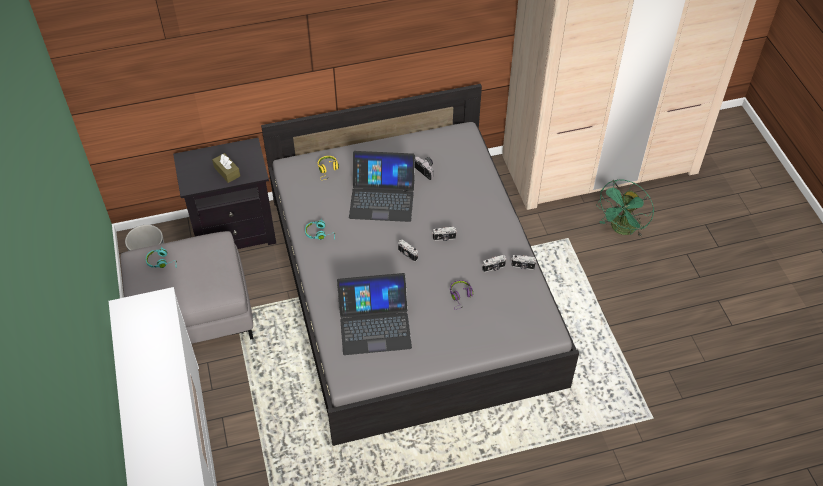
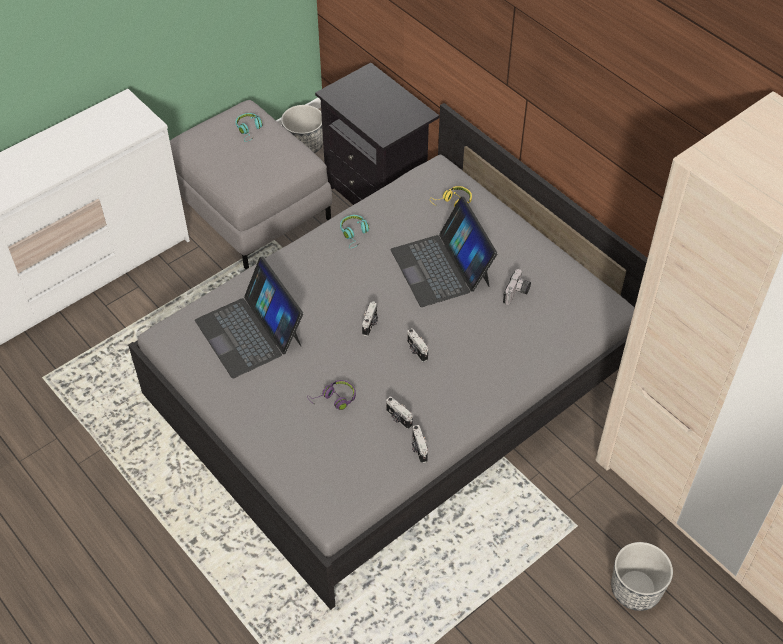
camera: 65 degrees right, 0 degrees up
(227, 171) = (371, 112): brown tissue box -> none
(621, 230) = (636, 589): green fan -> planter

